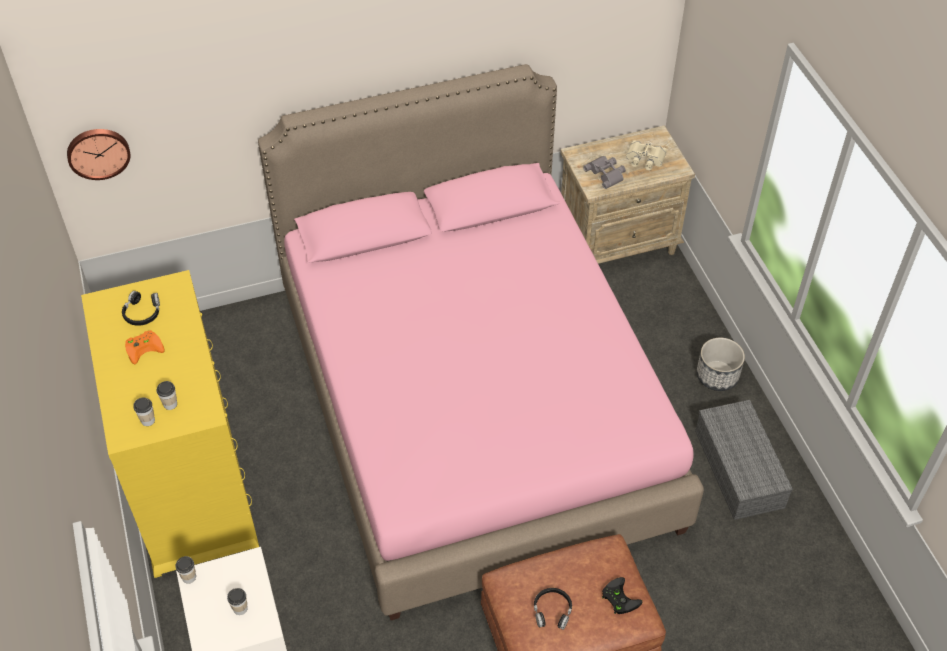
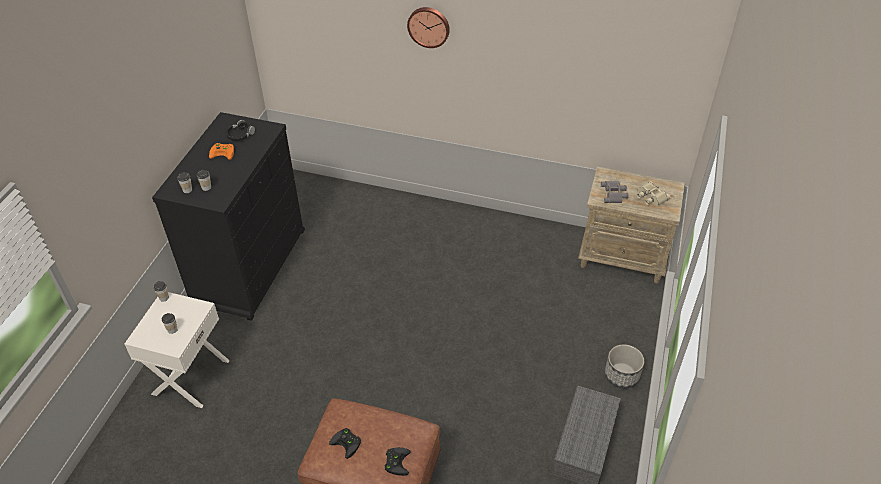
camera: 35 degrees right, 5 degrees down
(98, 152) = (282, 37): wall clock -> wall clock (429, 26)
(190, 482) = (248, 265): yellow dresser -> black dresser
(473, 406) = (441, 308): pink bed -> none
(552, 611) = (347, 443): black headphones -> black game controller

